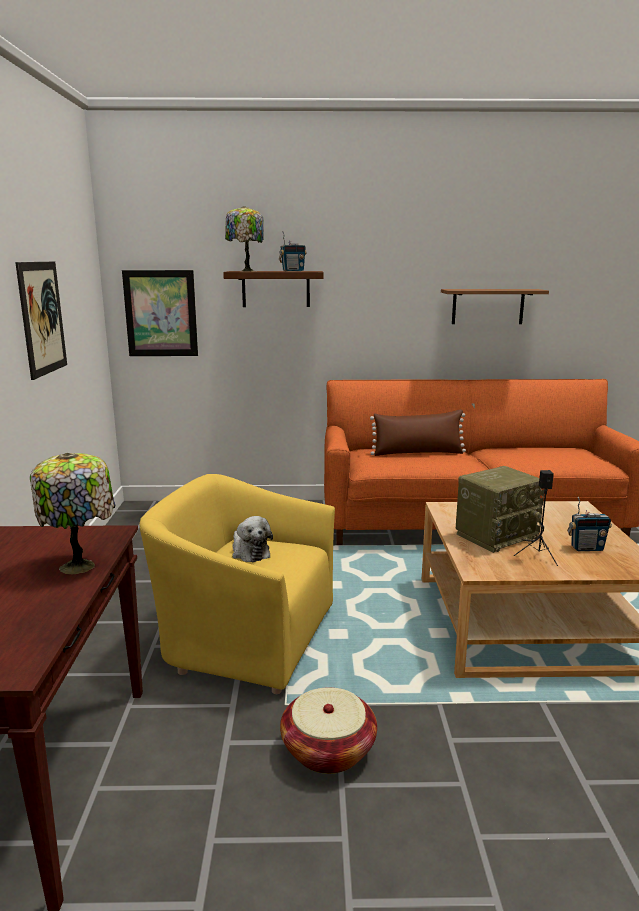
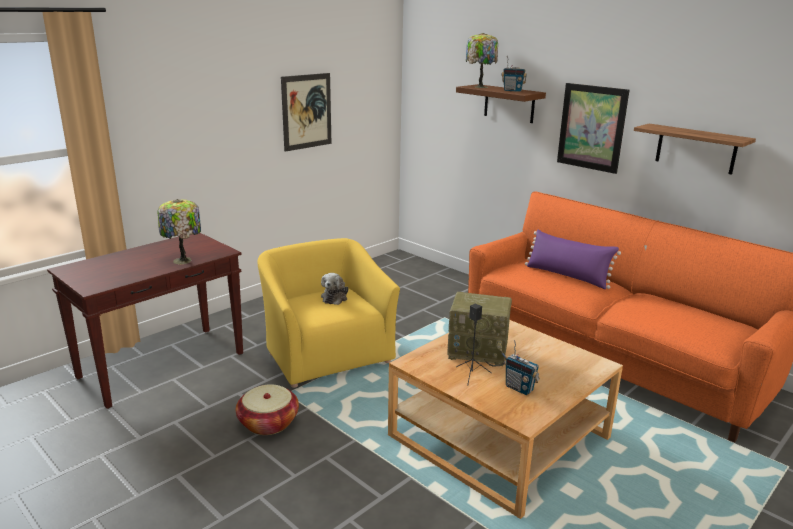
camera: 45 degrees right, 5 degrees up
(161, 313) = (432, 112): picture -> picture (591, 127)
(418, 453) = (567, 276): brown pillow -> purple pillow

